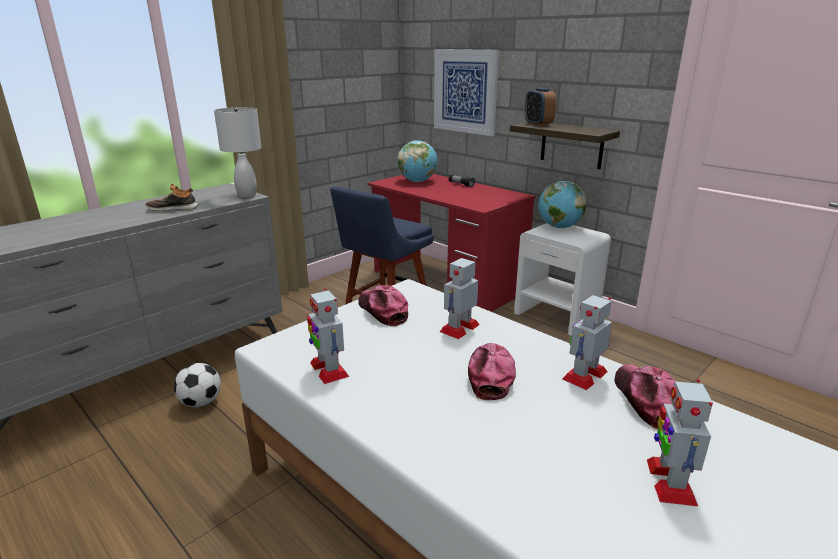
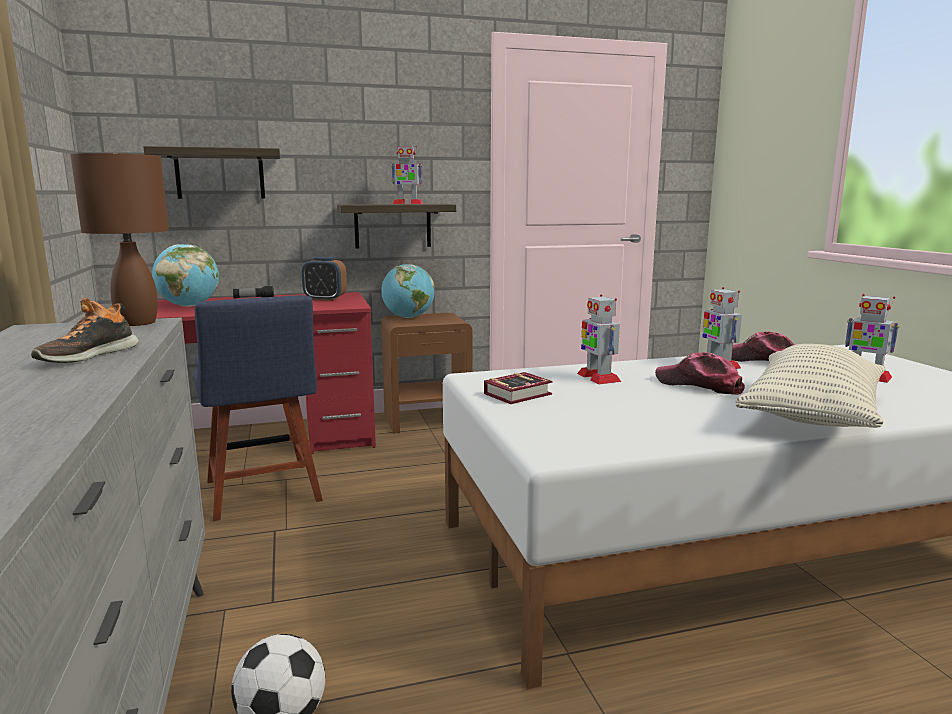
camera: 60 degrees left, 10 degrees down
(247, 195) = (136, 322): white table lamp -> brown table lamp
(328, 369) = (640, 433): toy robot -> toy robot (407, 204)
(382, 311) = (521, 394): cap -> book
(453, 447) = (812, 414): none -> pillow
(465, 91) = (220, 174): picture -> shelf
(538, 124) = (363, 204): alarm clock -> alarm clock (325, 299)
(556, 316) = (428, 419): white nightstand -> brown nightstand

